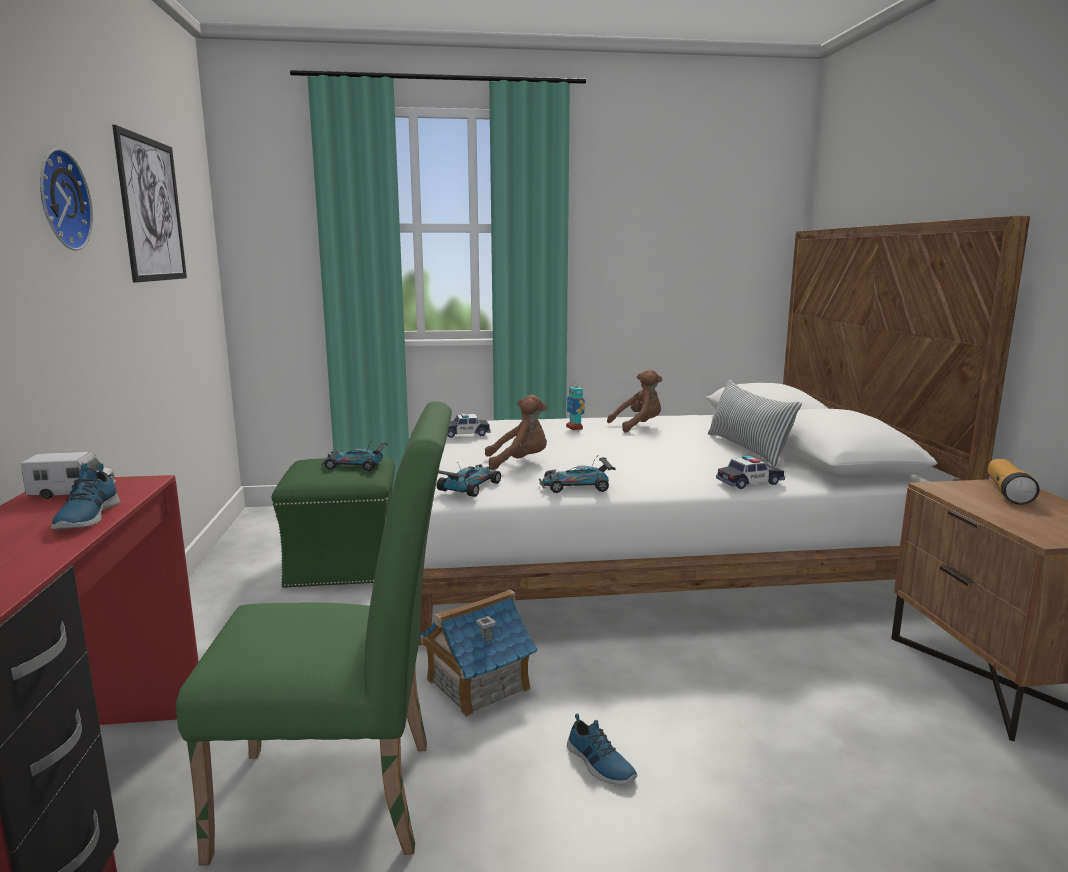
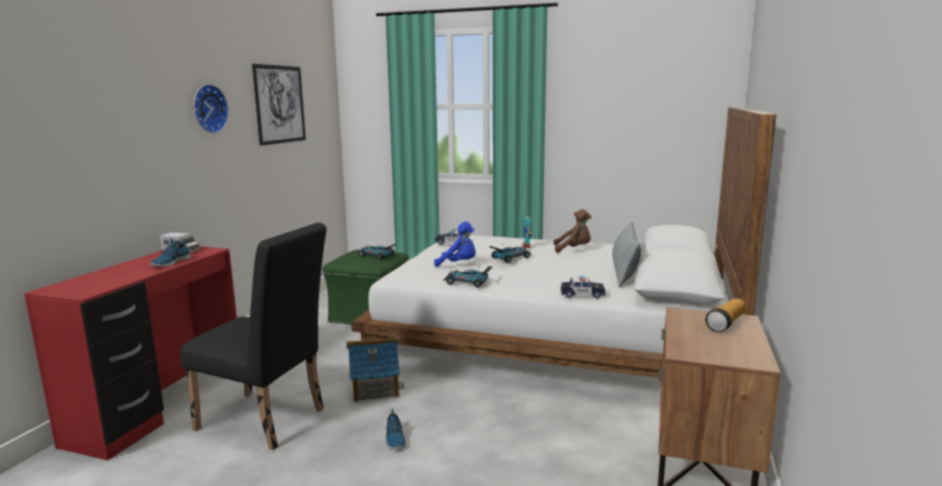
camera: 25 degrees right, 0 degrees up
(345, 798) = (267, 421): green chair -> black chair
(469, 487) = (408, 275): toy car -> toy car (510, 258)
(519, 462) = (459, 264): brown plush toy -> blue plush toy

